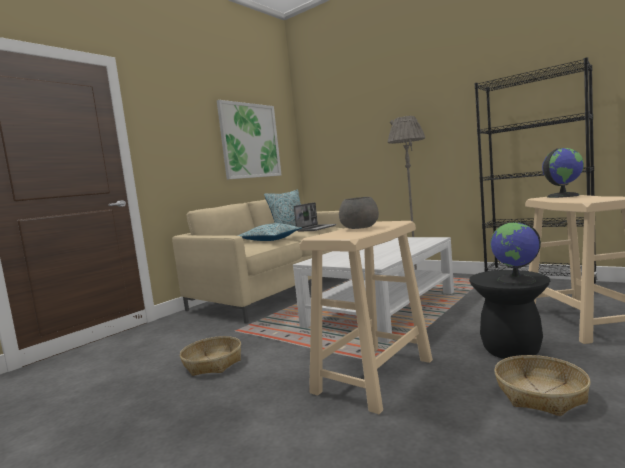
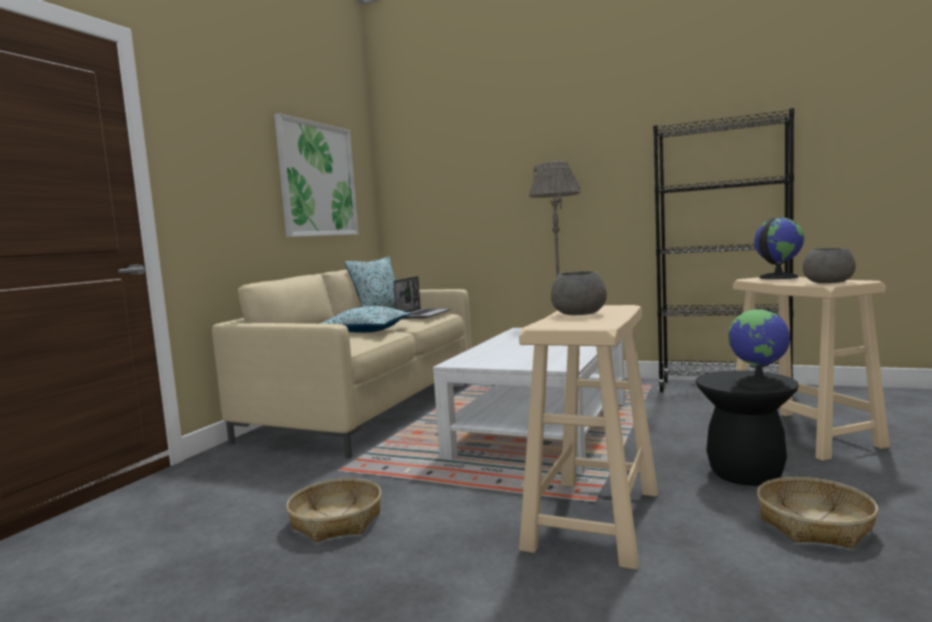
camera: 15 degrees left, 0 degrees up
(592, 199) = (827, 282): none -> grey bowl

